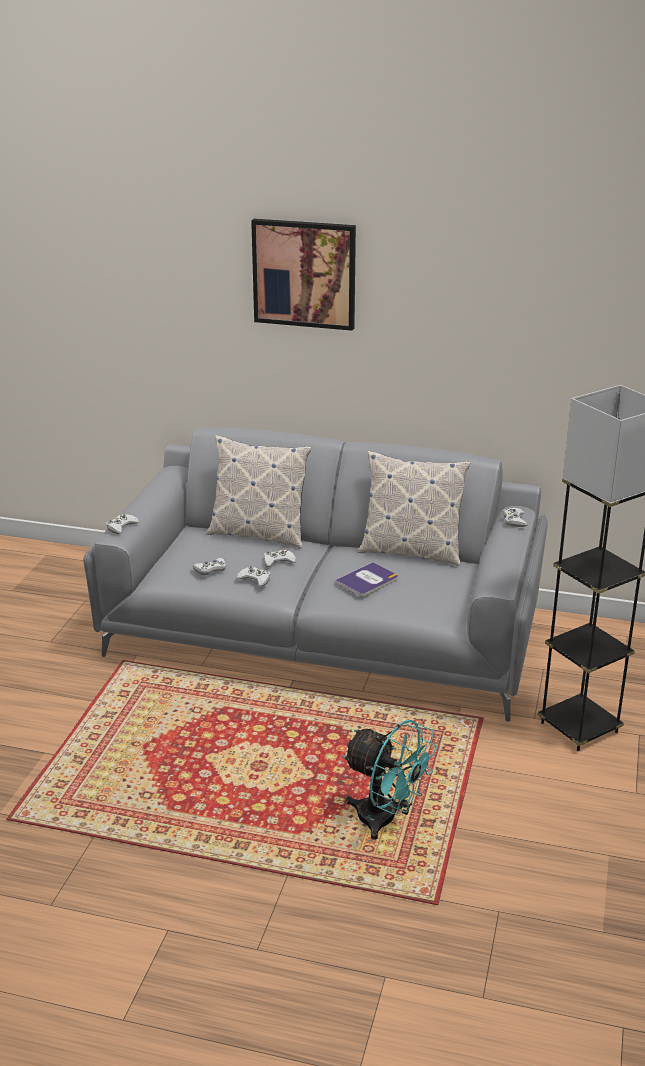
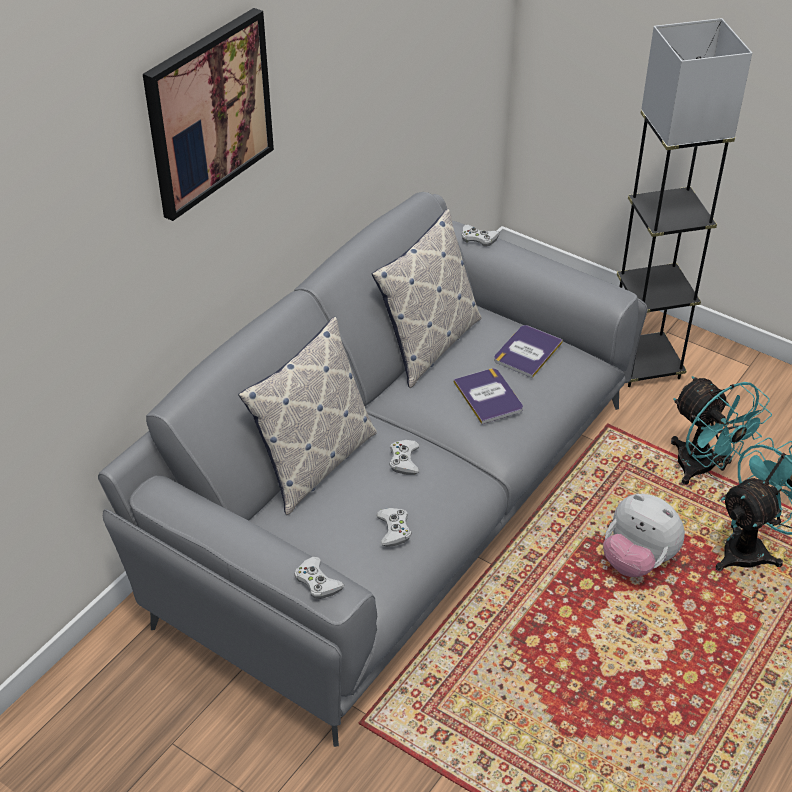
camera: 70 degrees left, 15 degrees up
(255, 579) = (438, 493): white game controller -> none
(333, 757) = (637, 560): none -> plush toy
(432, 588) = (527, 352): none -> book
(466, 780) = (703, 469): none -> turquoise fan

